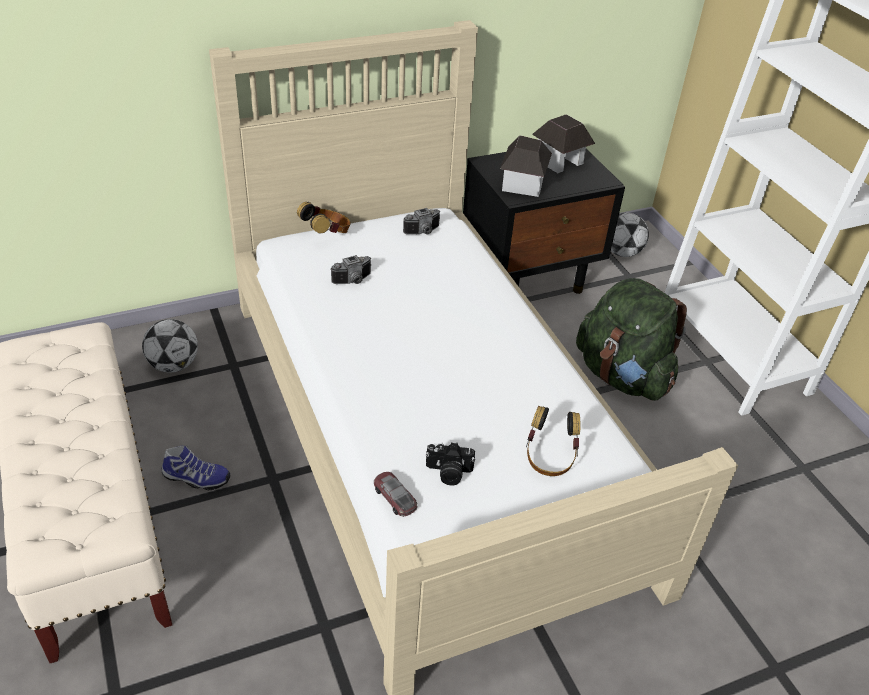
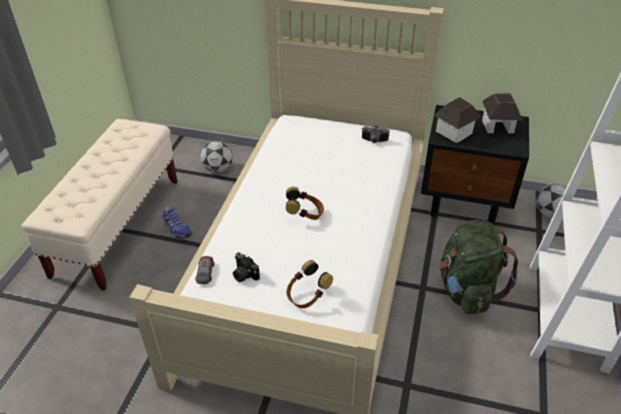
camera: 40 degrees right, 0 degrees up
(327, 234) = (318, 122): headphones -> headphones (305, 215)
(354, 281) = (304, 153): camera -> none

